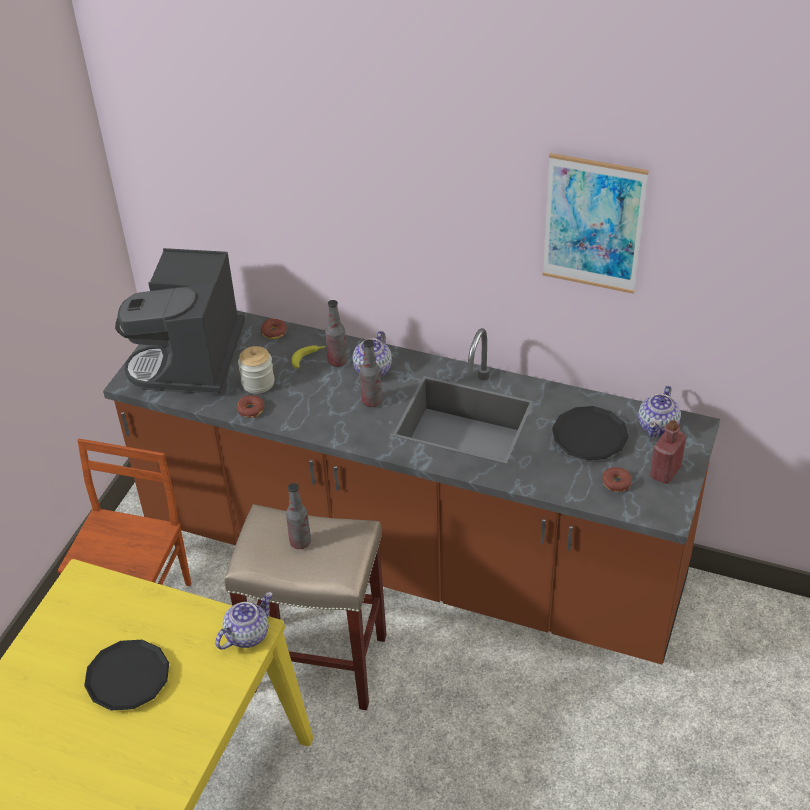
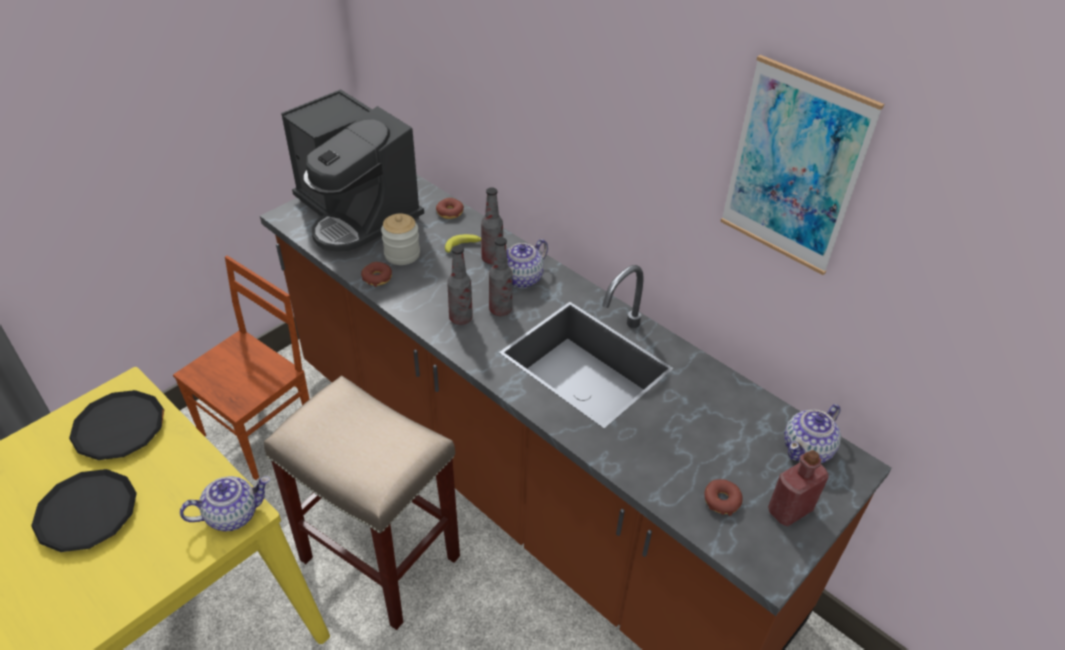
camera: 20 degrees right, 0 degrees up
(191, 360) = (356, 214): coffee machine -> coffee machine turned 75 degrees counterclockwise
(300, 542) = (357, 433): bottle -> bottle (460, 318)
(589, 437) = (717, 432): black plate -> black plate (120, 429)

